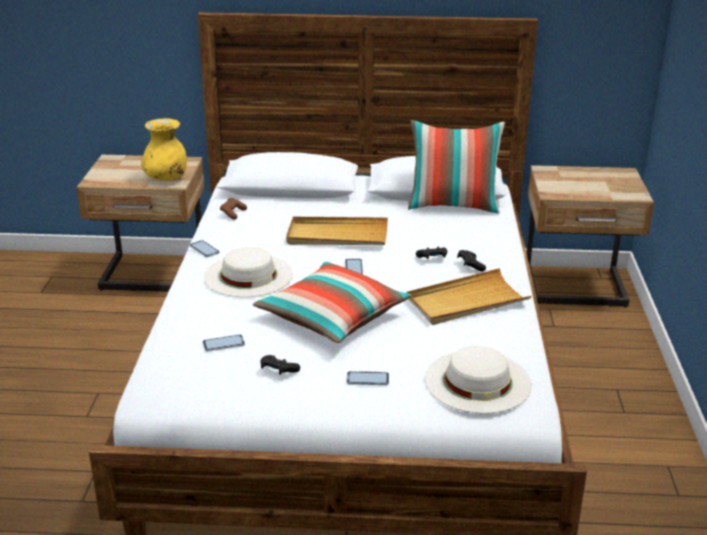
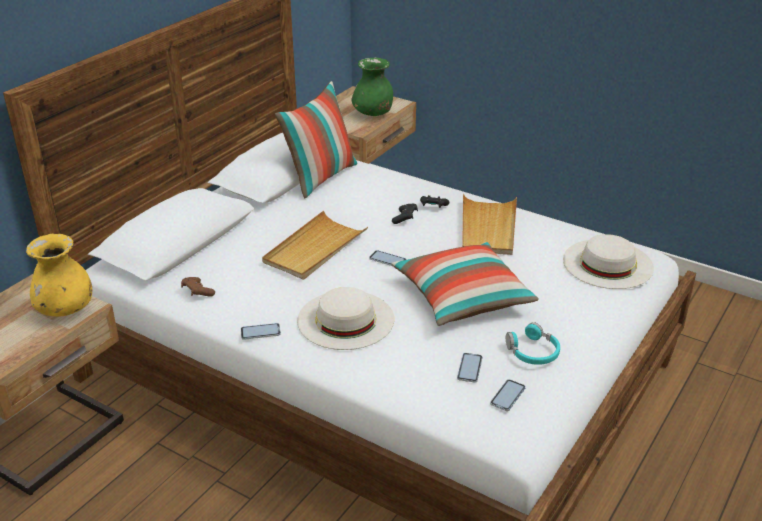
camera: 60 degrees left, 5 degrees up
(278, 371) = (533, 352): black game controller -> turquoise headphones
(367, 379) = (573, 311): phone -> phone (507, 396)
(594, 191) = (373, 113): none -> green vase

